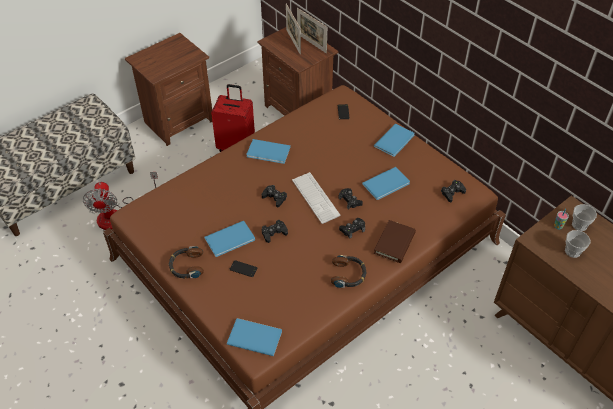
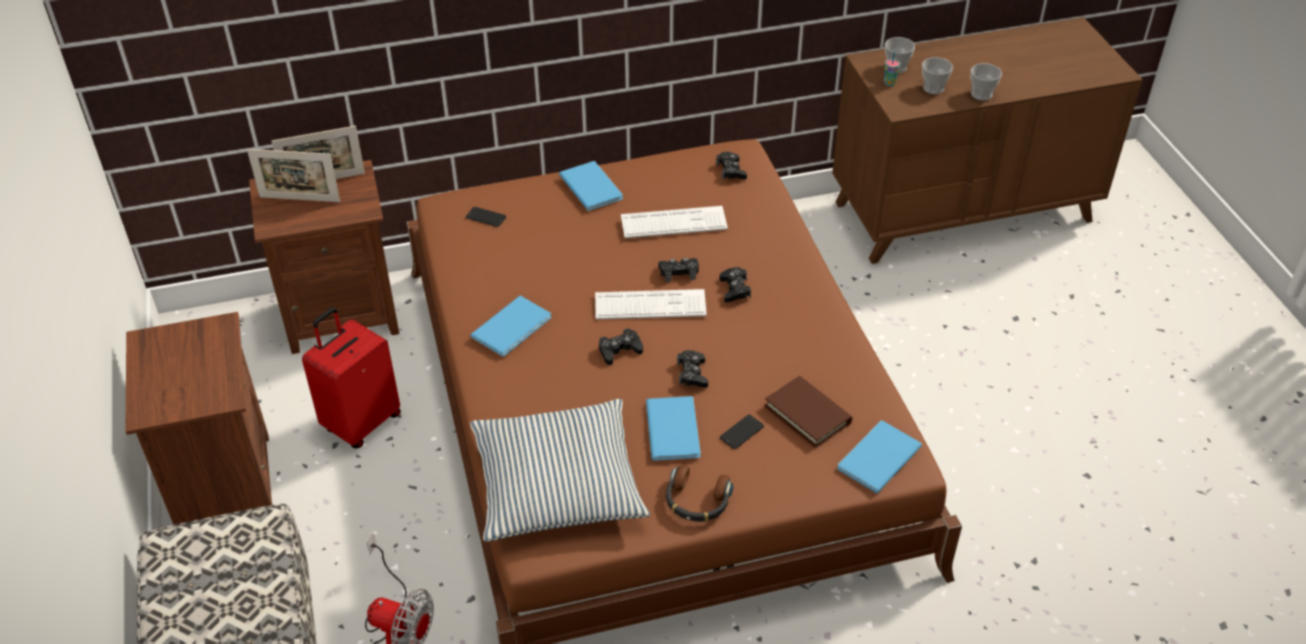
camera: 65 degrees left, 5 degrees down
(174, 208) = (557, 483): none -> pillow
(348, 275) = (814, 322): headphones -> none
(387, 184) = (674, 223): blue book -> keyboard
(394, 243) = (785, 257): brown book -> brown book (807, 414)
(588, 280) = (981, 94): none -> cup

